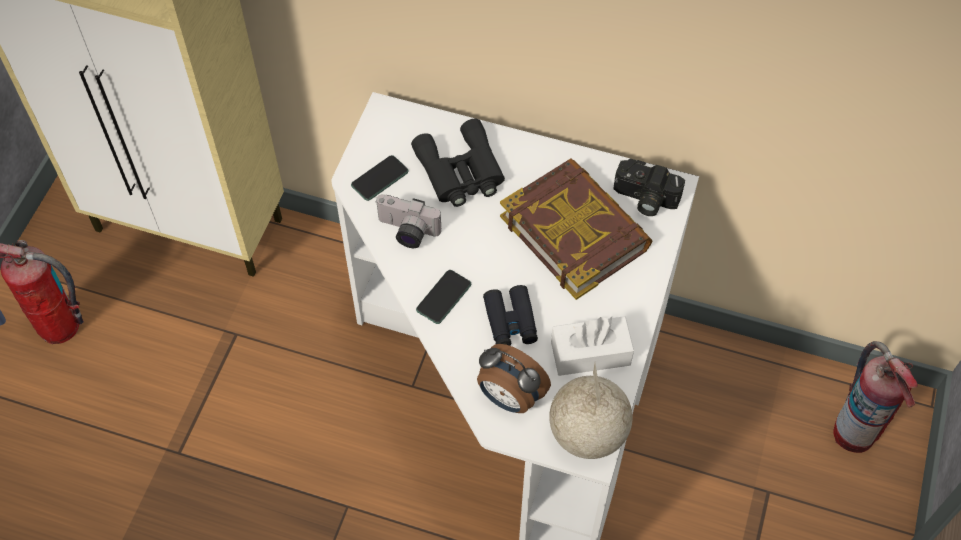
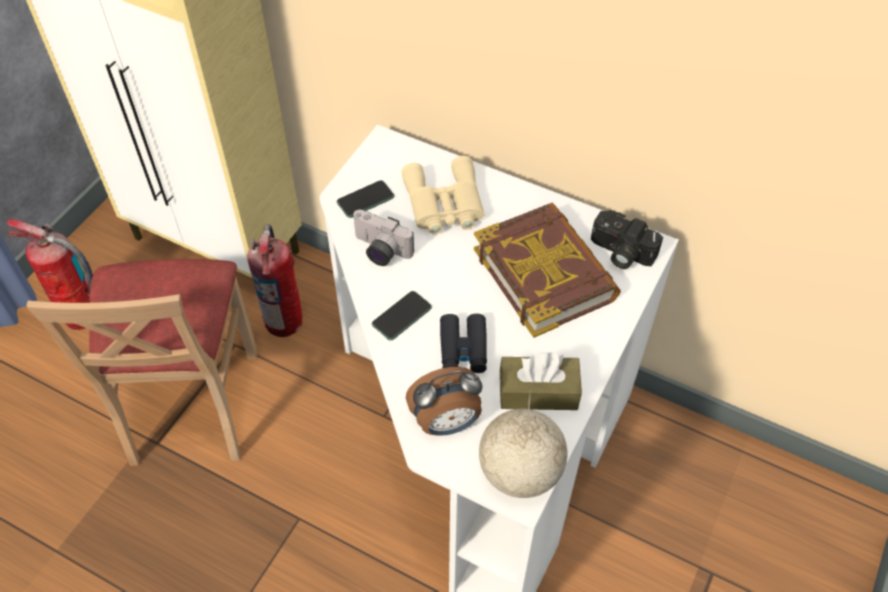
camera: 10 degrees right, 5 degrees down
(205, 406) = (191, 405): none -> beige chair
(460, 172) = (444, 204): black binoculars -> beige binoculars
(509, 397) = (446, 423): alarm clock -> alarm clock turned 60 degrees counterclockwise
(590, 353) = (538, 392): white tissue box -> brown tissue box
(854, 431) = (808, 528): fire extinguisher -> fire extinguisher (285, 321)

